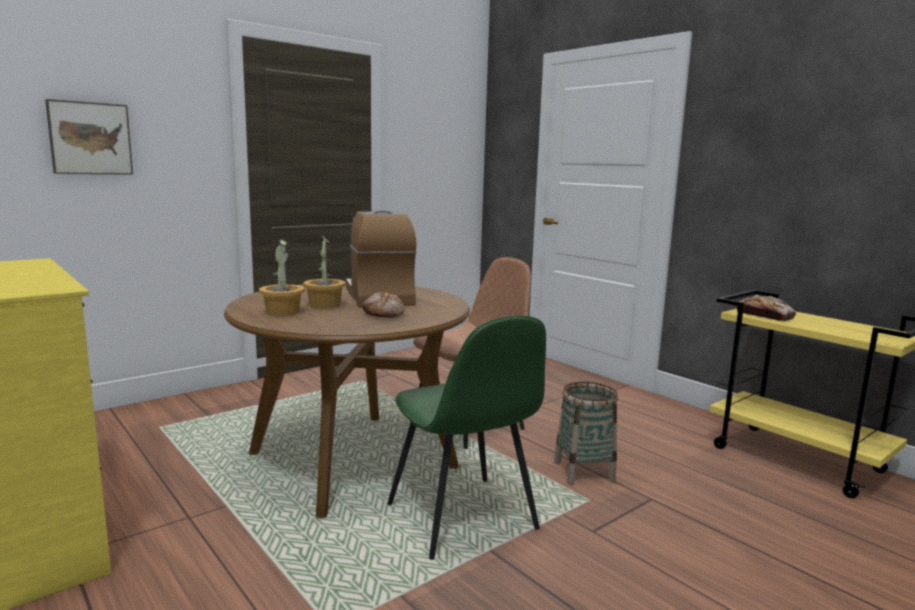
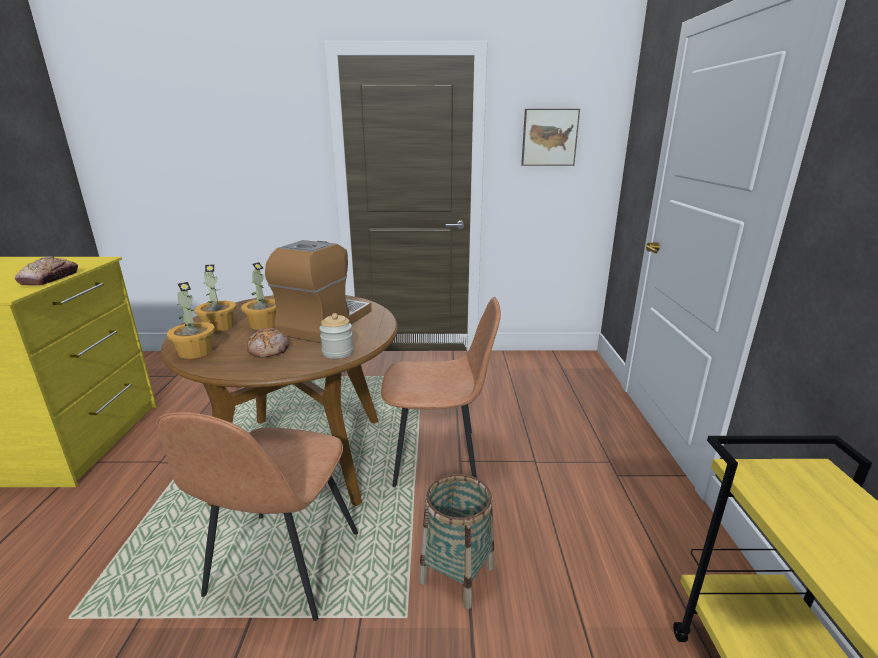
camera: 40 degrees right, 10 degrees up
(90, 138) = (225, 156): picture -> picture (549, 137)
(318, 325) = (195, 351): none -> potted plant
(444, 307) = (338, 352): none -> jar
(463, 519) = (282, 566): green chair -> brown chair
(764, 315) = (782, 496): bread -> bread (50, 278)

